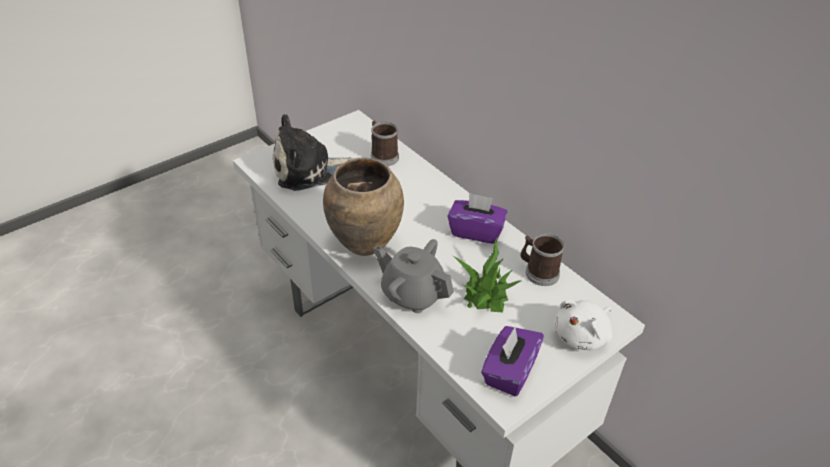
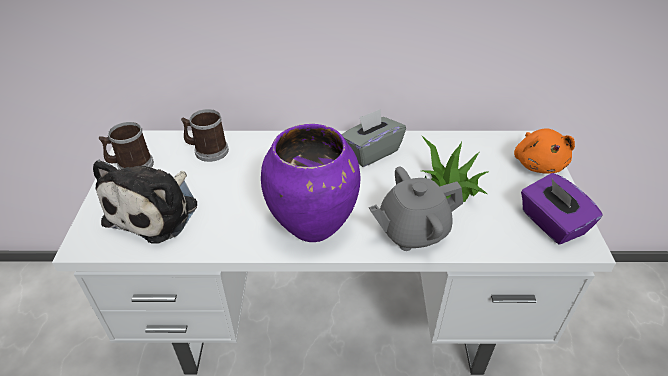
camera: 50 degrees left, 0 degrees up
(366, 244) = (314, 226): brown vase -> purple vase
(476, 231) = (371, 152): purple tissue box -> grey tissue box
(538, 272) = (451, 147): mug -> mug (131, 165)
(583, 336) = (538, 164): white plush toy -> orange plush toy

